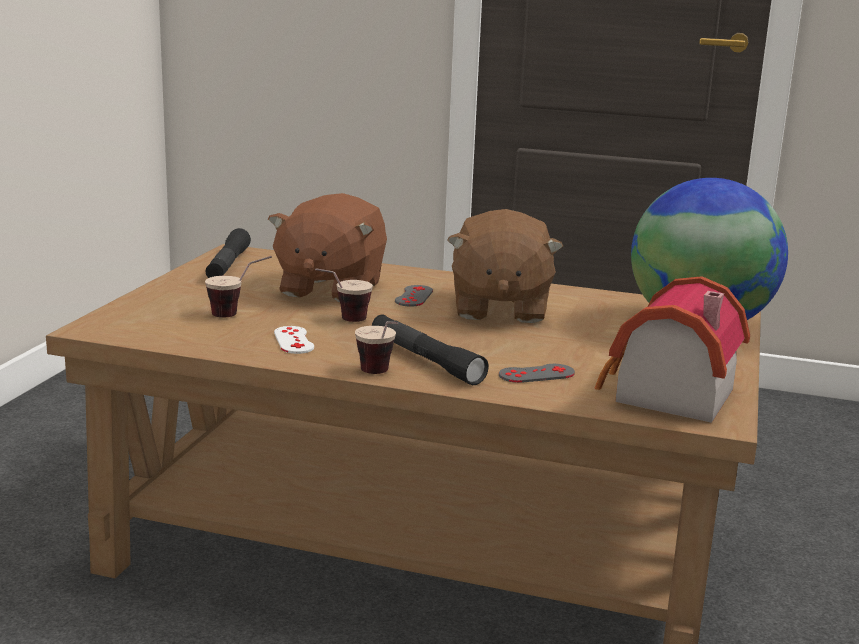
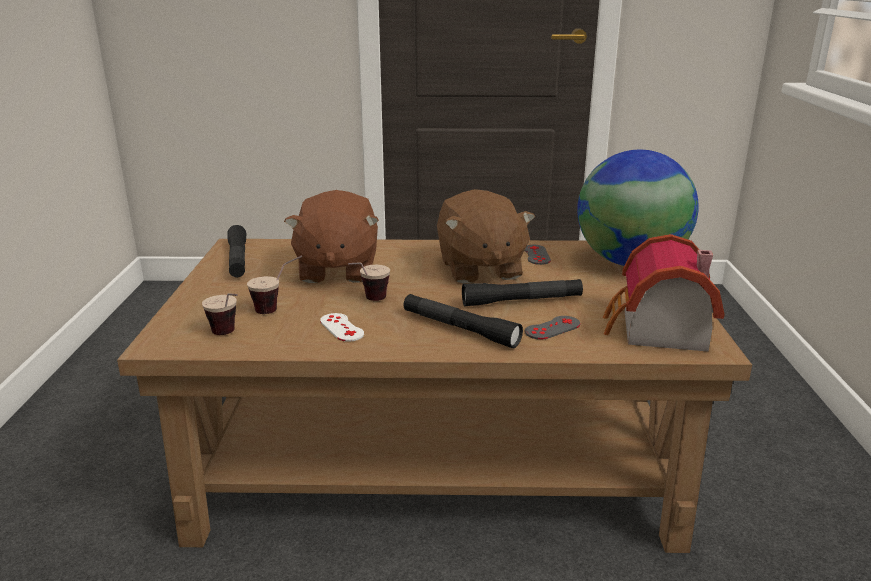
camera: 15 degrees left, 5 degrees up
(380, 376) = (436, 352): cup -> cup (229, 335)
(414, 296) = (407, 268): grey game controller -> grey game controller (536, 255)
(523, 344) = (522, 301): none -> black flashlight

